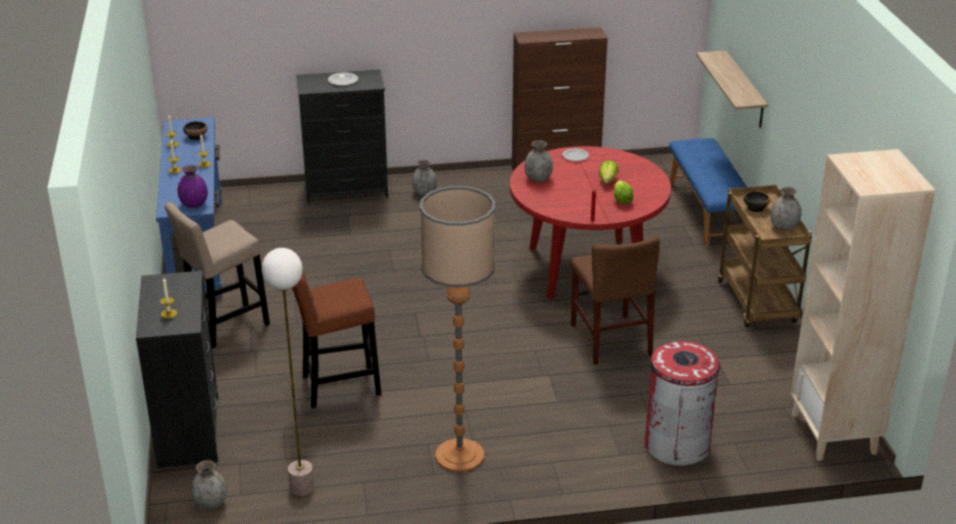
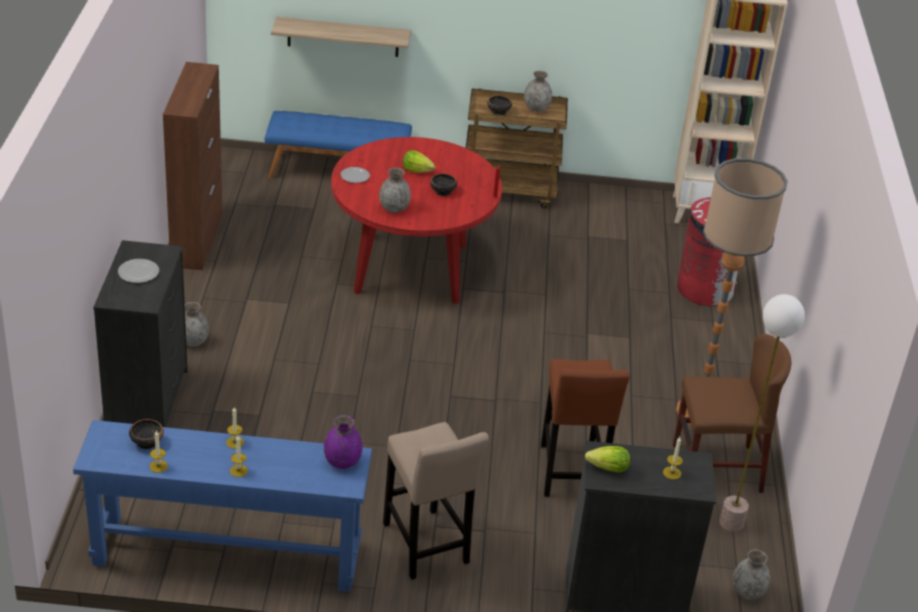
camera: 80 degrees left, 5 degrees up
(582, 196) = (442, 191): none -> bowl
(610, 339) = (540, 284): brown chair -> brown chair (716, 468)
(621, 200) = (459, 172): lettuce -> lettuce (608, 468)

